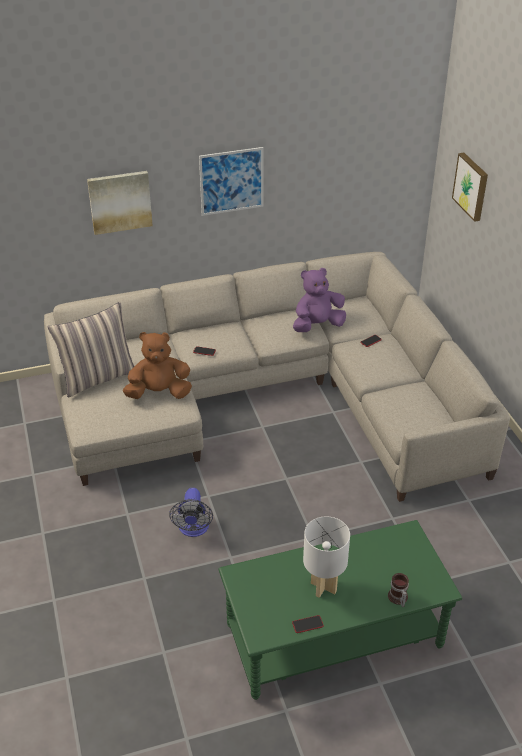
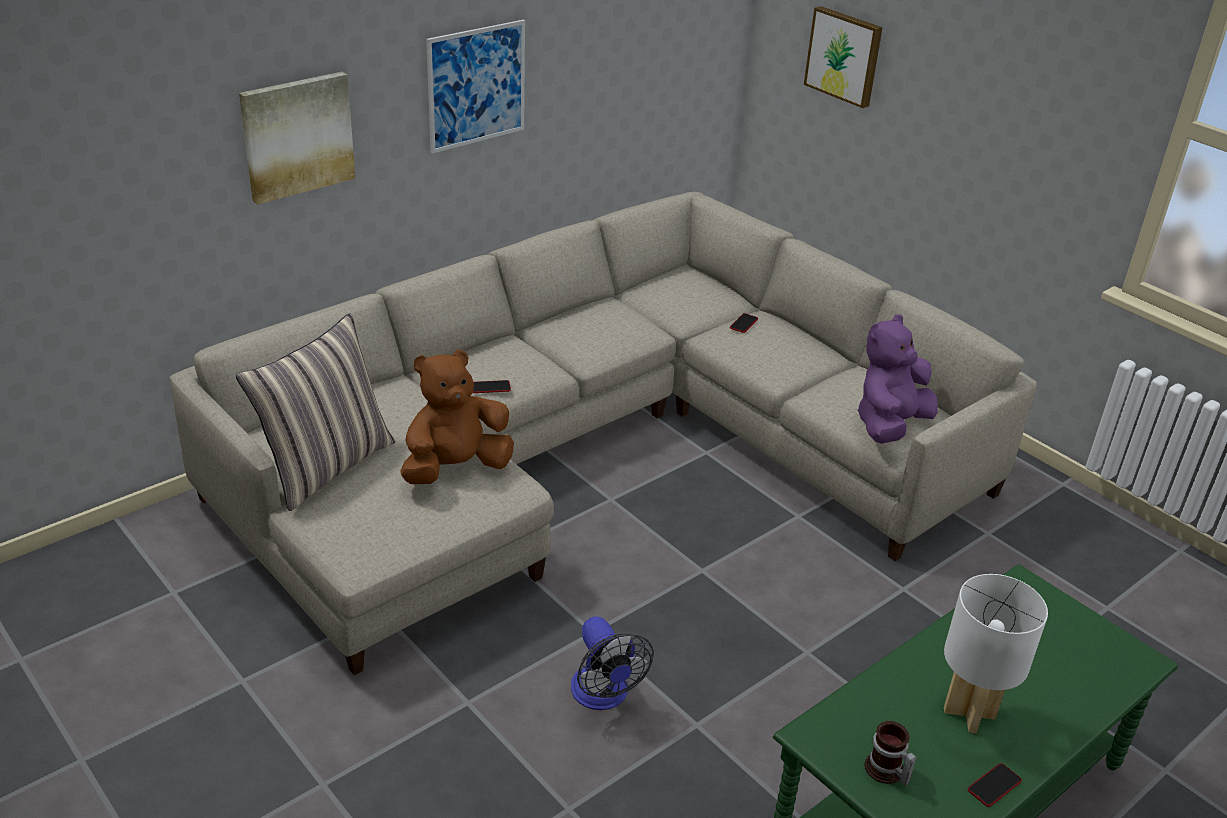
camera: 25 degrees left, 5 degrees down
(317, 325) = (645, 317): purple plush toy -> purple plush toy (890, 425)
(397, 598) = (1092, 695): mug -> mug (885, 772)

